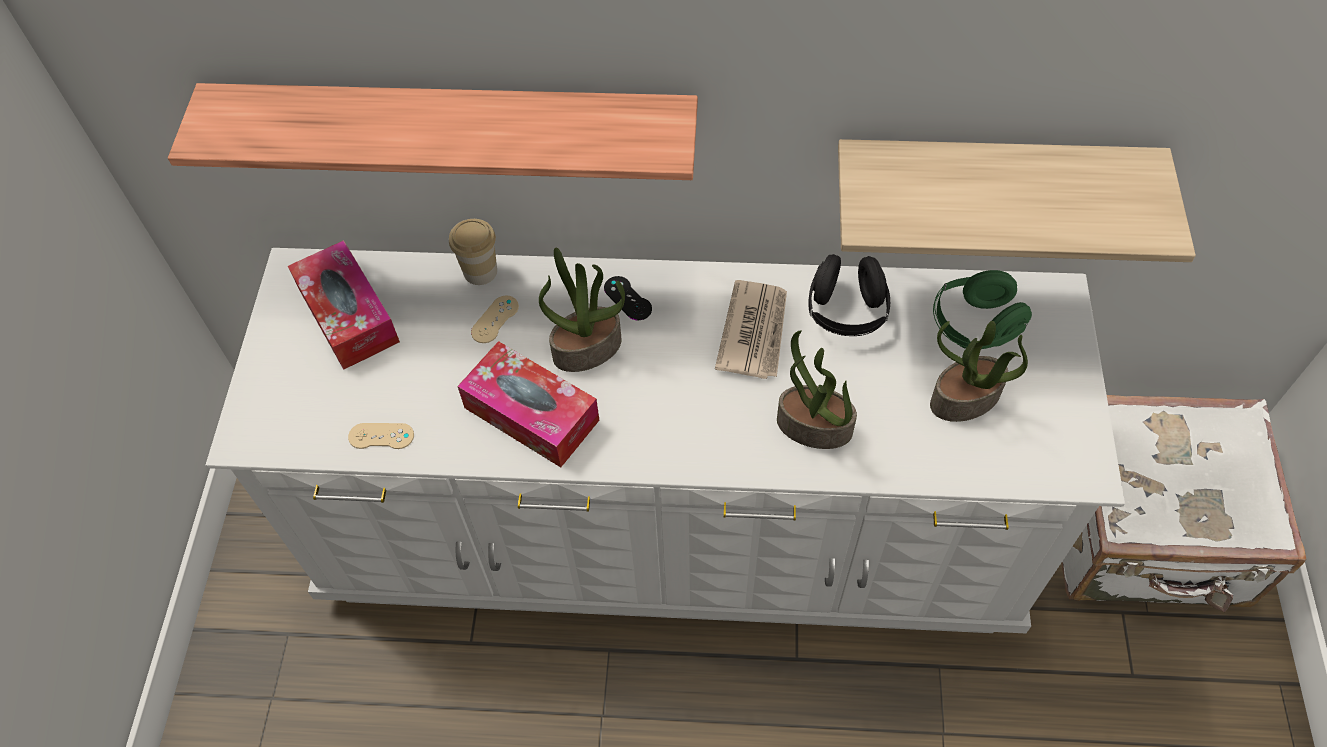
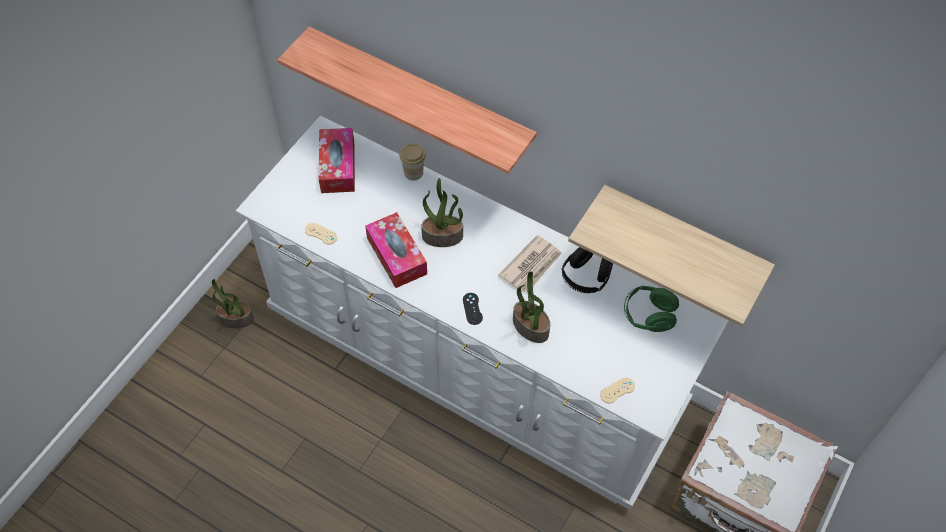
camera: 25 degrees right, 0 degrees up
(495, 319) = (406, 201): beige game controller -> beige game controller (617, 390)
(627, 298) = (478, 220): black game controller -> black game controller (472, 309)
(964, 400) = (616, 350): potted plant -> potted plant (235, 319)

